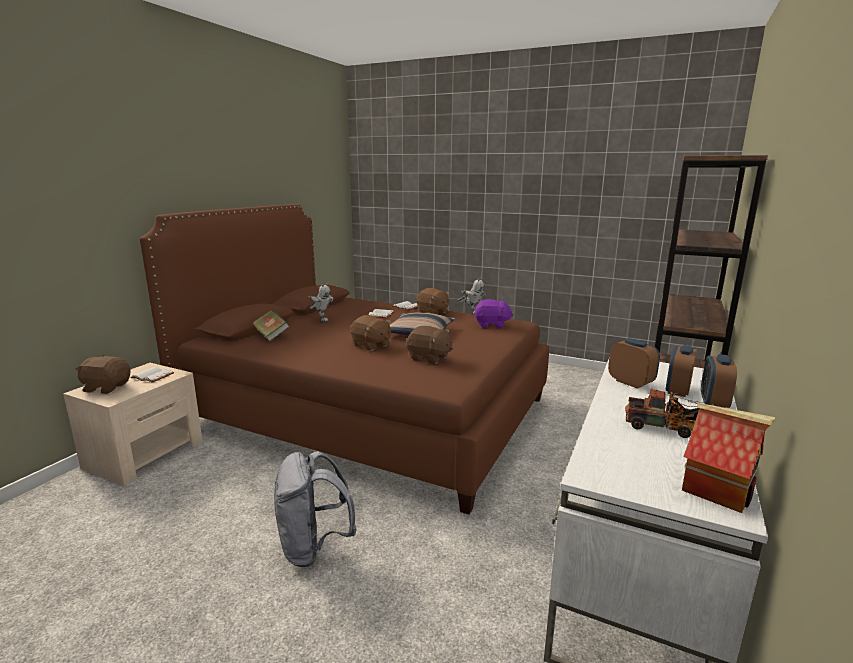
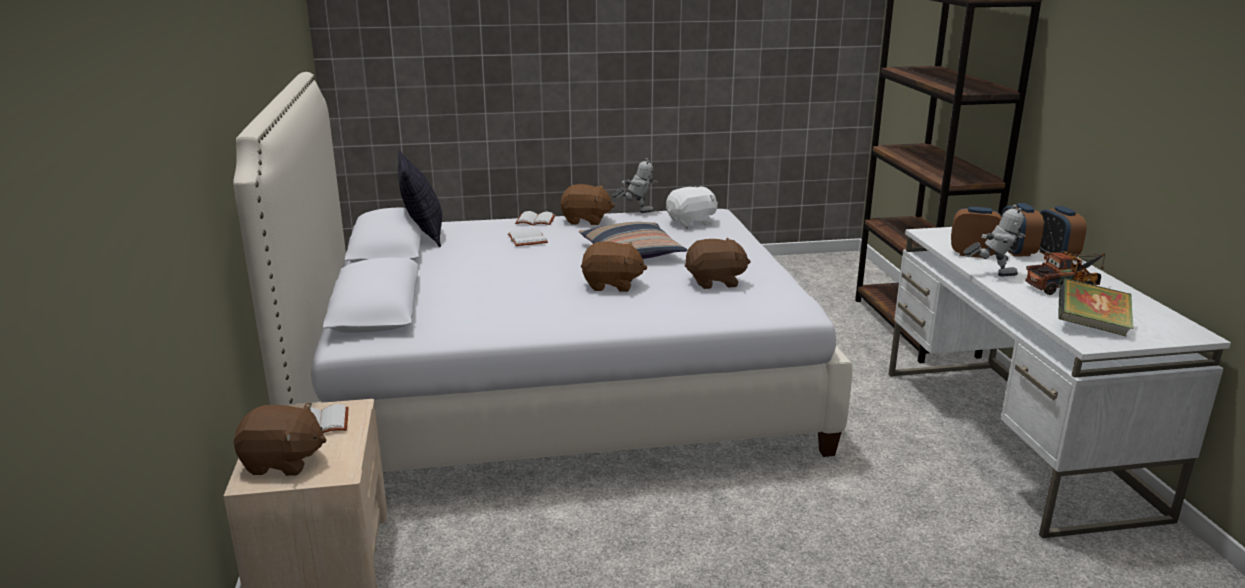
camera: 35 degrees left, 5 degrees up
(106, 387) = (283, 462): brown plush toy -> brown plush toy turned 150 degrees counterclockwise
(271, 336) = (445, 308): book -> book (1090, 327)
(314, 547) = (739, 553): grey backpack -> none
(321, 320) = (462, 267): toy robot -> toy robot (992, 273)
(339, 303) = (423, 235): none -> pillow
(367, 411) = (555, 390): brown bed -> white bed
(492, 325) = (691, 223): purple plush toy -> white plush toy
(718, 491) = (1167, 323): toy house -> none

